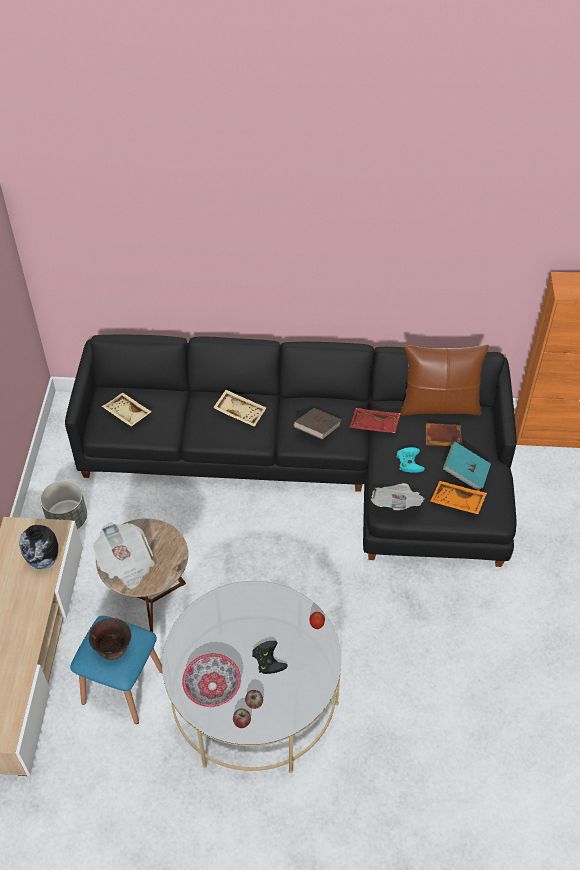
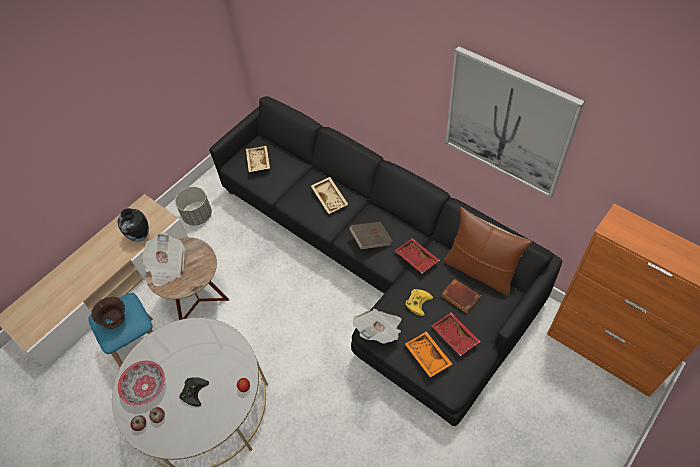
camera: 40 degrees right, 5 degrees up
(408, 461) = (417, 301): turquoise game controller -> yellow game controller
(426, 239) = (508, 123): none -> picture
(465, 473) = (454, 337): turquoise book -> red tray

